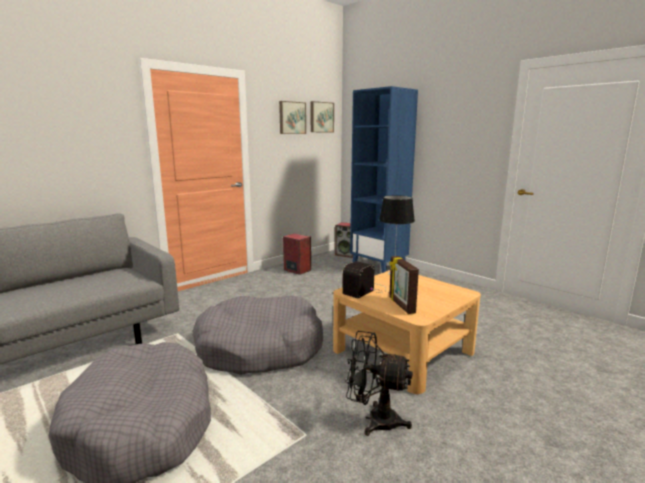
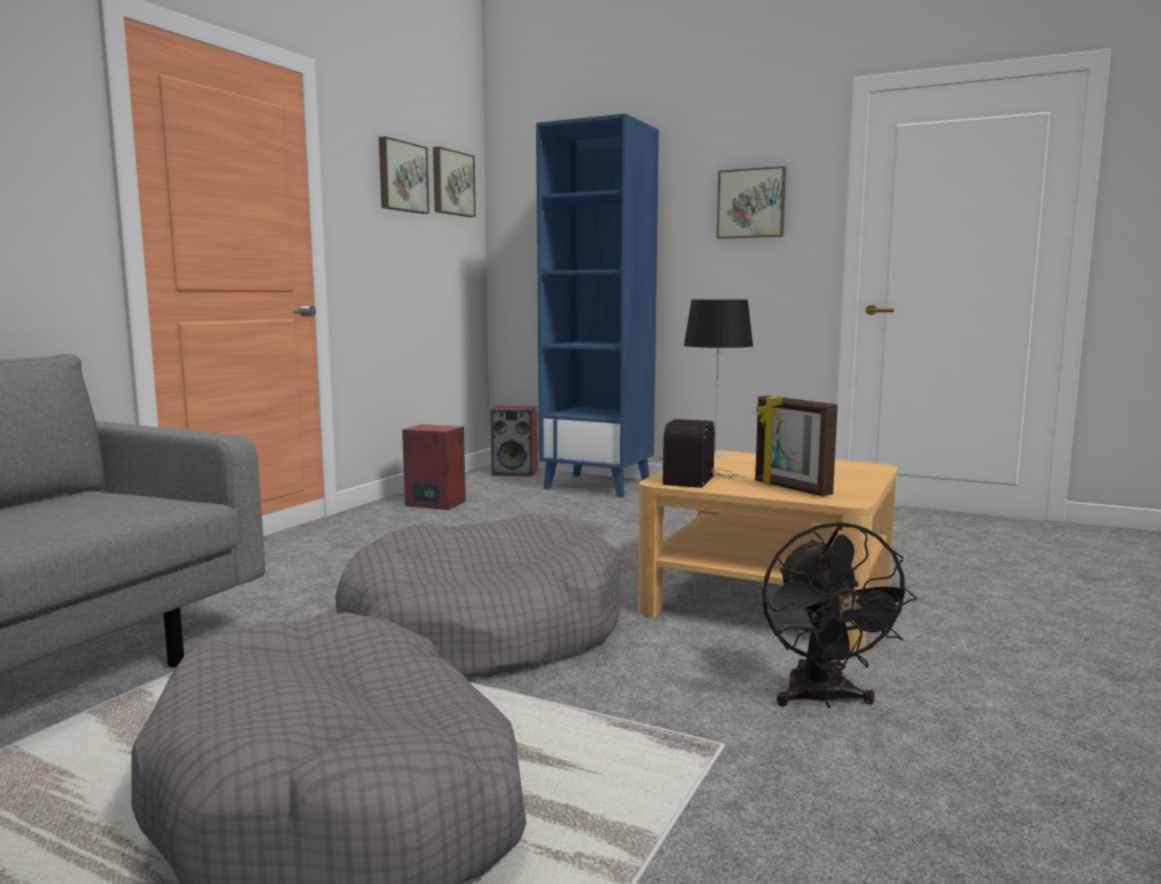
camera: 20 degrees left, 5 degrees down
(374, 420) = (823, 700): black fan -> black fan turned 90 degrees counterclockwise
(462, 130) = (751, 203): none -> picture

